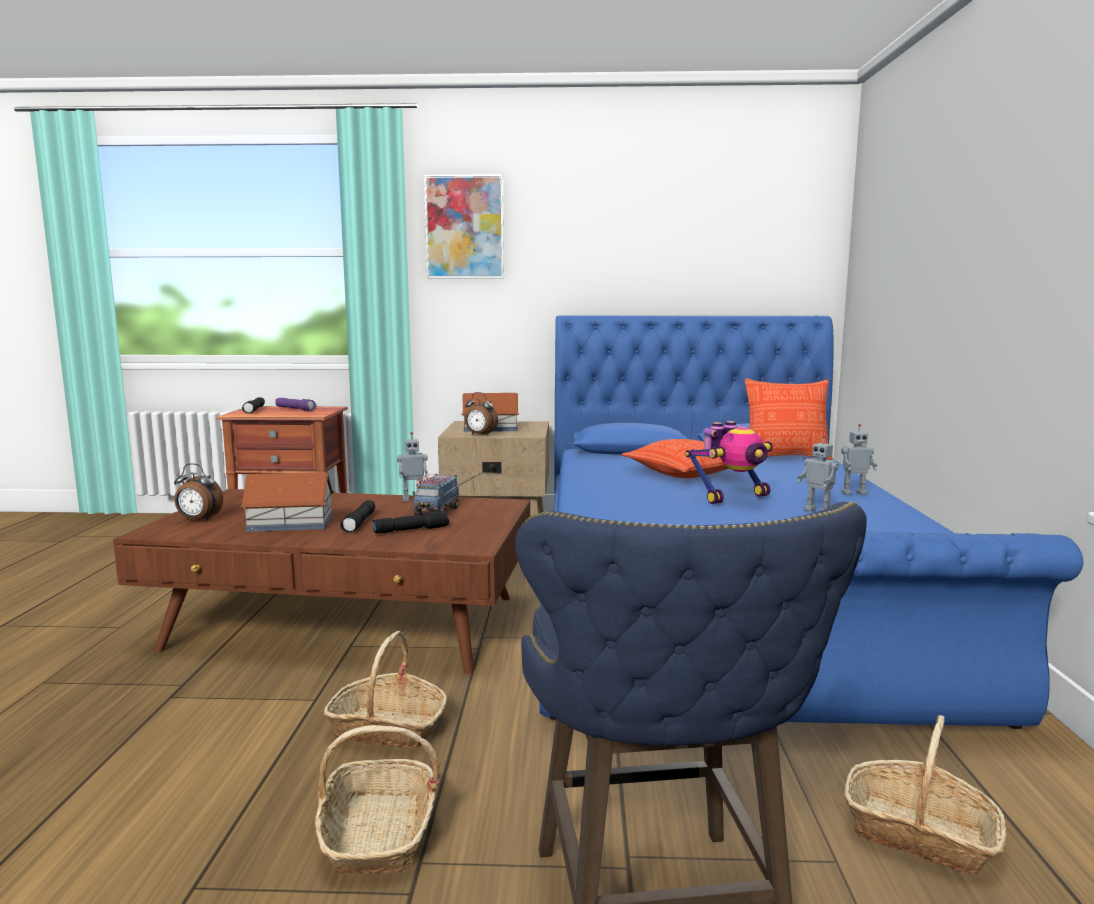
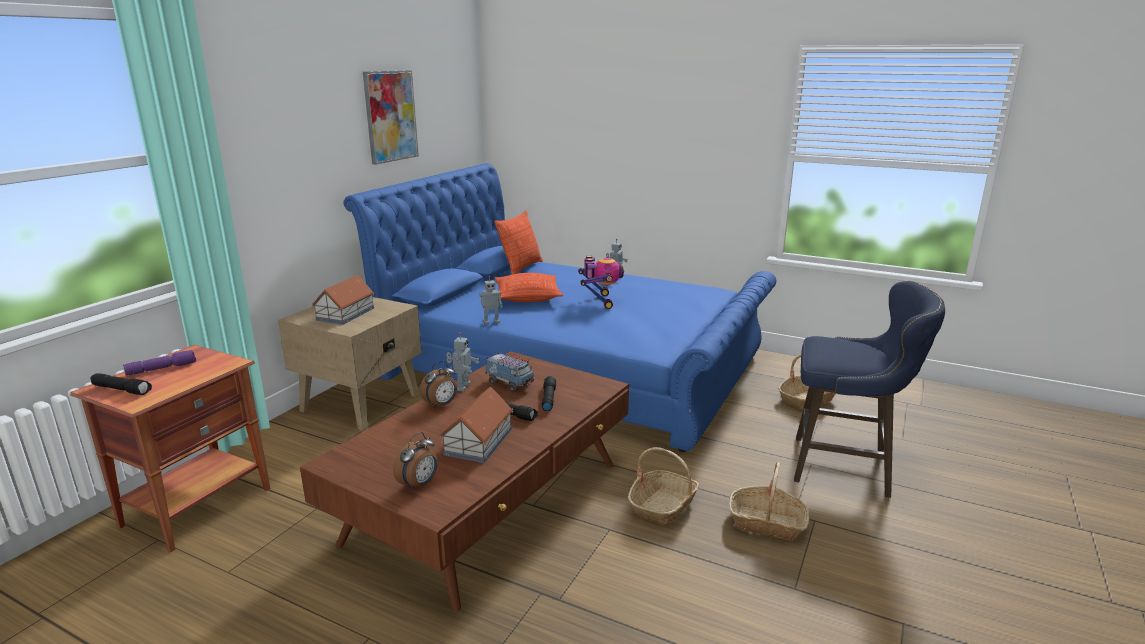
camera: 65 degrees left, 10 degrees up
(464, 227) = (252, 118): picture -> picture (390, 116)
(480, 435) = (370, 322): alarm clock -> alarm clock (441, 405)
(818, 511) = (640, 293): toy robot -> toy robot (491, 322)

